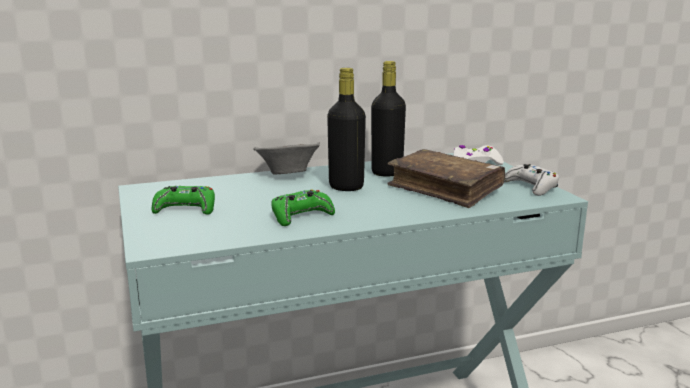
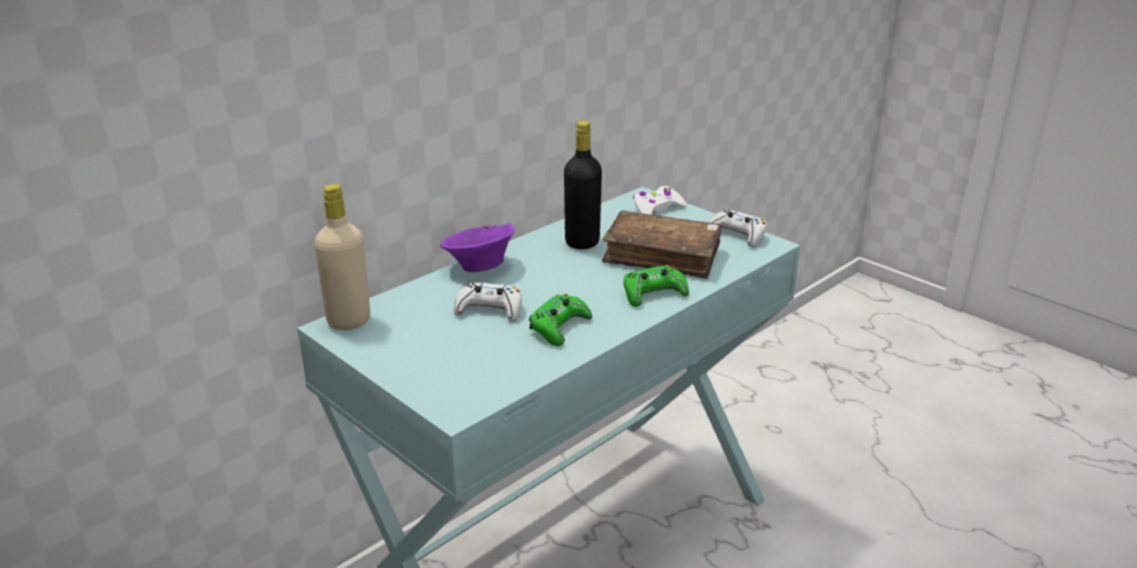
camera: 25 degrees left, 10 degrees up
(155, 187) = (349, 321): none -> beige bottle
(185, 209) = (425, 346): green game controller -> green game controller (653, 293)
(261, 198) = (490, 310): none -> white game controller
(287, 175) = (479, 268): grey bowl -> purple bowl
(346, 187) = (562, 274): black bottle -> none

